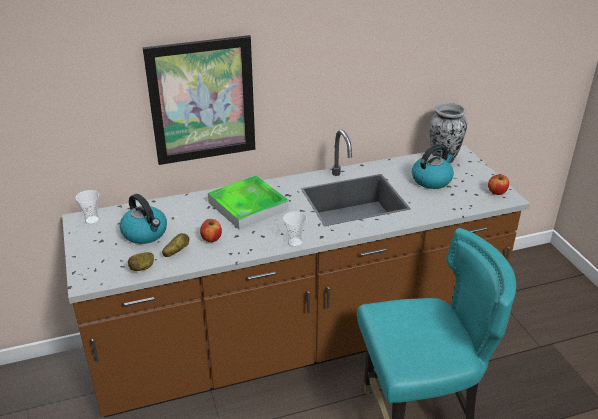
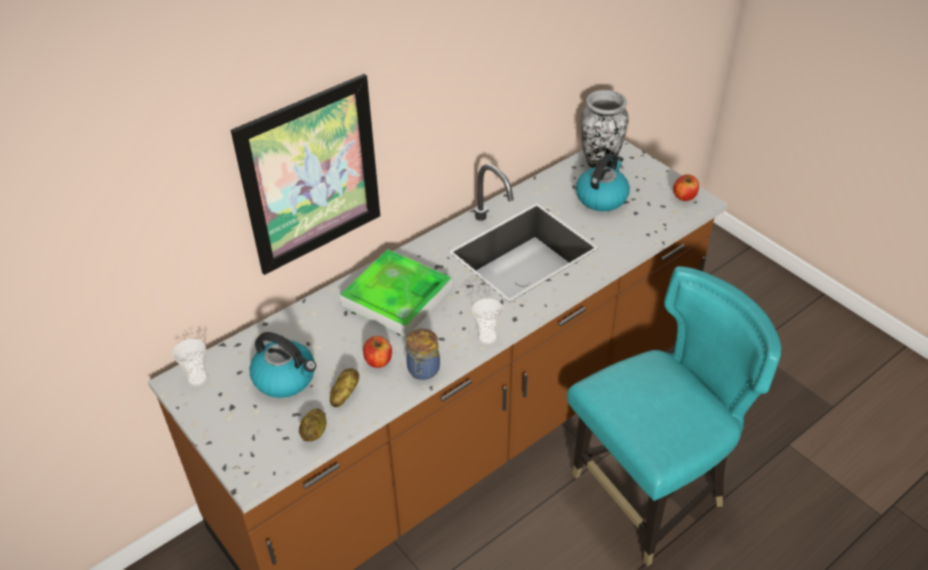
camera: 20 degrees left, 10 degrees up
(237, 251) = (423, 370): none -> jar

